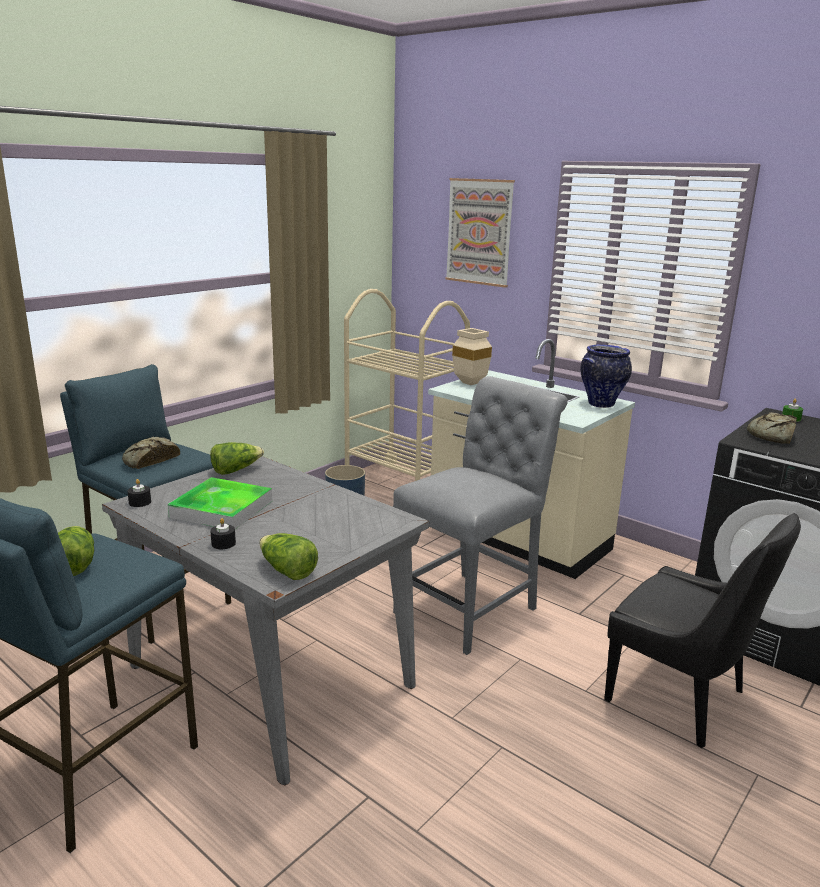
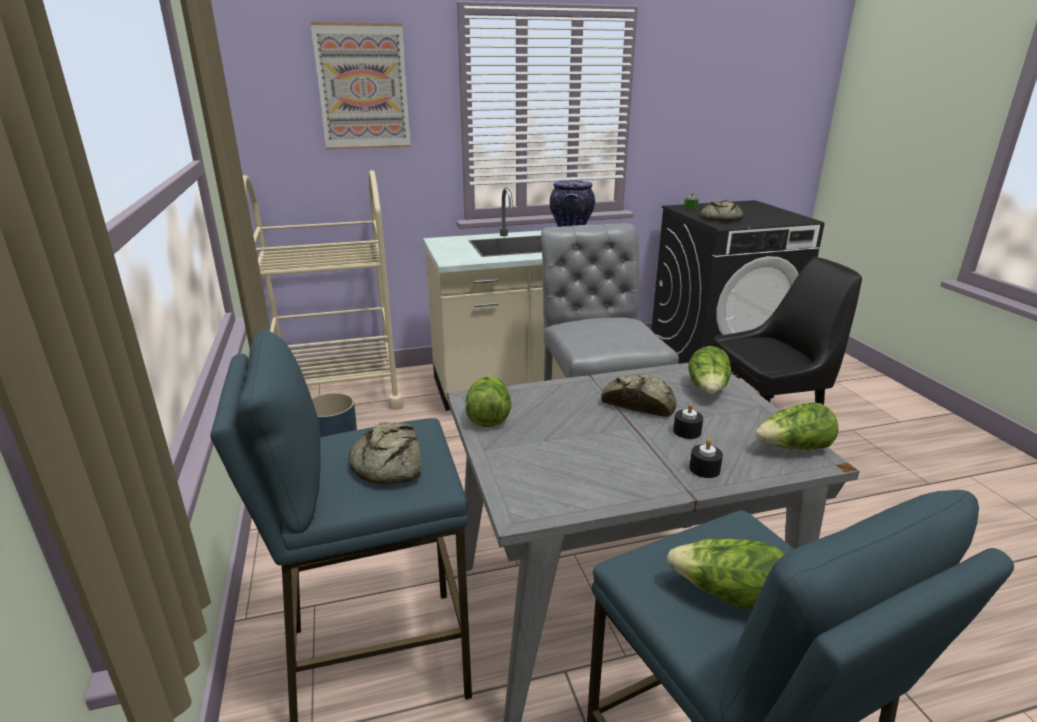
camera: 55 degrees left, 5 degrees up
(140, 502) = (527, 503): black candle -> black candle (687, 431)
(222, 509) = (602, 449): tray -> none
(305, 507) = (639, 402): none -> bread
(360, 527) = (708, 389): none -> lettuce
(472, 383) = (452, 251): beige vase -> none

